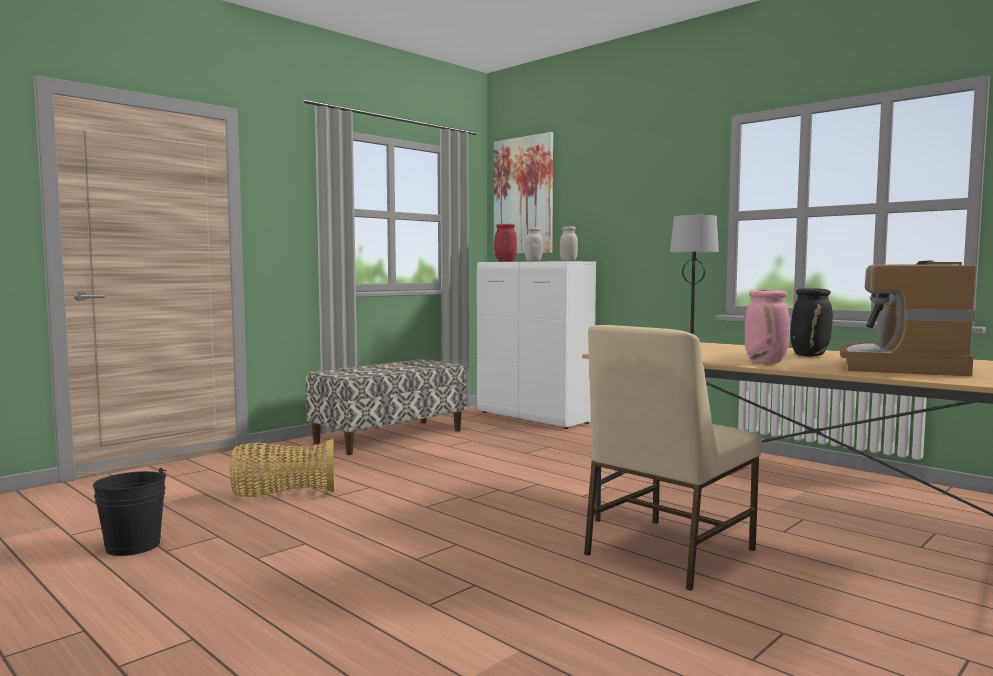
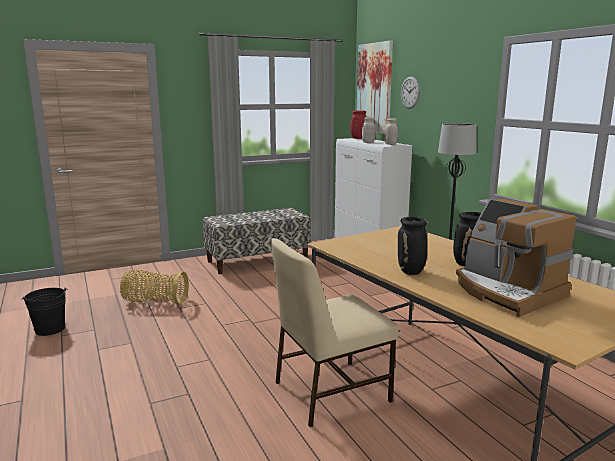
camera: 20 degrees right, 10 degrees up
(586, 195) = (410, 92): none -> wall clock
(766, 362) = (411, 272): pink vase -> black vase
(900, 366) = (506, 292): coffee machine -> coffee machine turned 75 degrees counterclockwise

